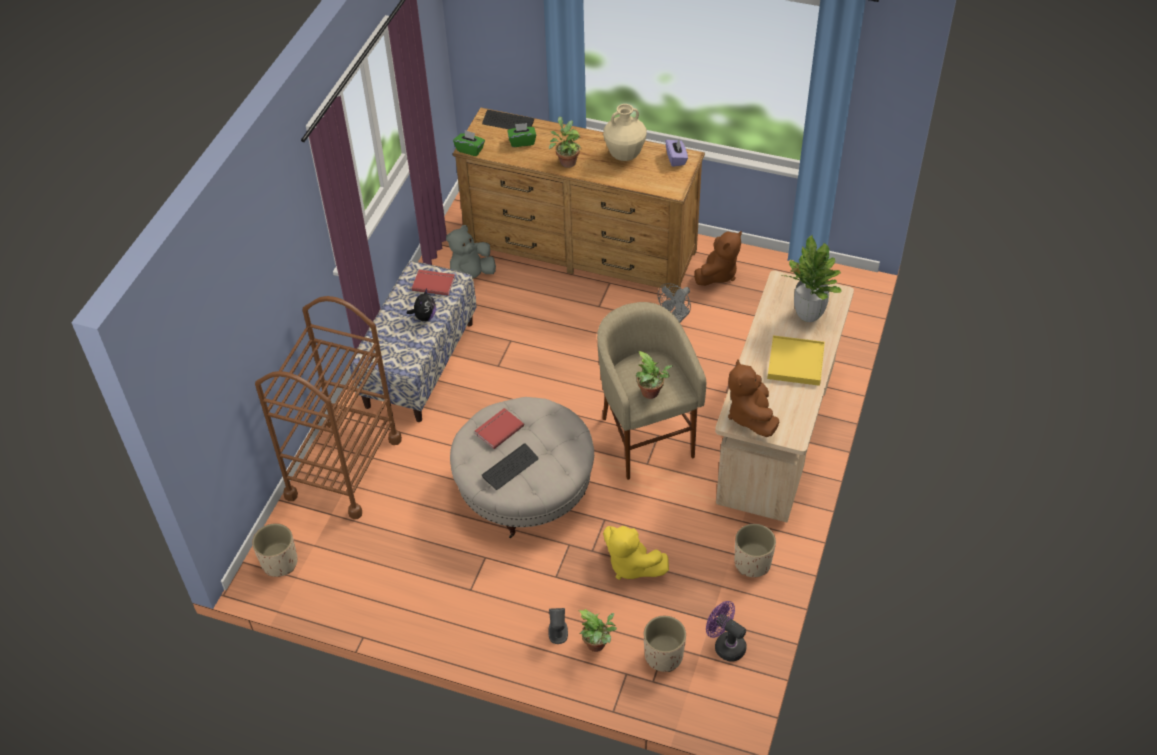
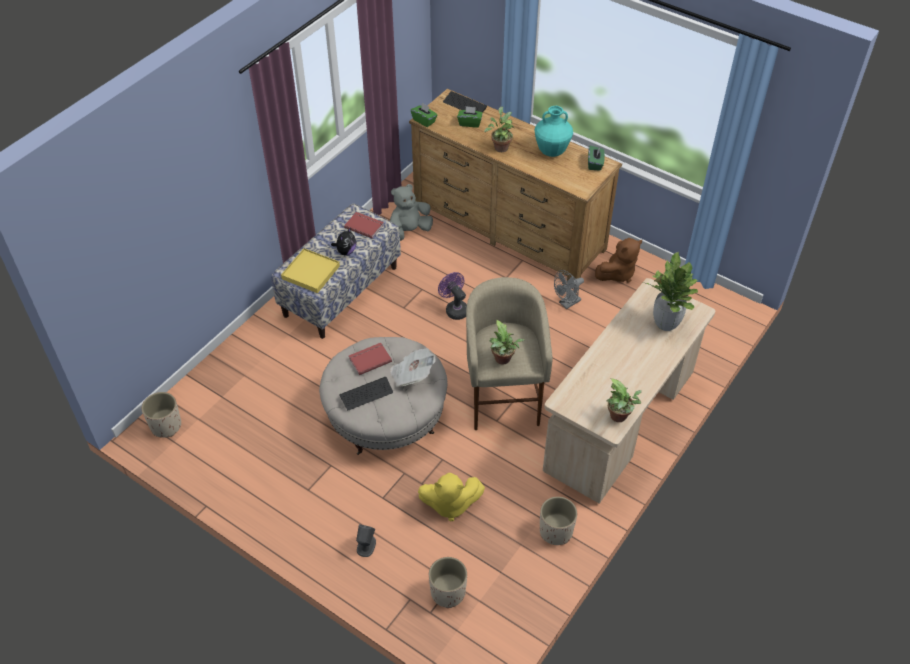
camera: 15 degrees right, 0 degrees up
(343, 468) = (247, 361): brown cart -> none
(551, 434) = (412, 375): none -> newspaper
(598, 645) = (395, 567): potted plant -> potted plant (620, 417)
(624, 155) = (551, 152): beige vase -> turquoise vase
(631, 565) = (450, 504): yellow plush toy -> yellow plush toy turned 60 degrees counterclockwise
(676, 159) = (595, 164): purple tissue box -> green tissue box
(725, 645) = (505, 598): purple fan -> purple fan (454, 309)
(750, 415) = (580, 400): brown plush toy -> none
(796, 362) = (638, 363): yellow tray -> yellow tray (311, 272)

